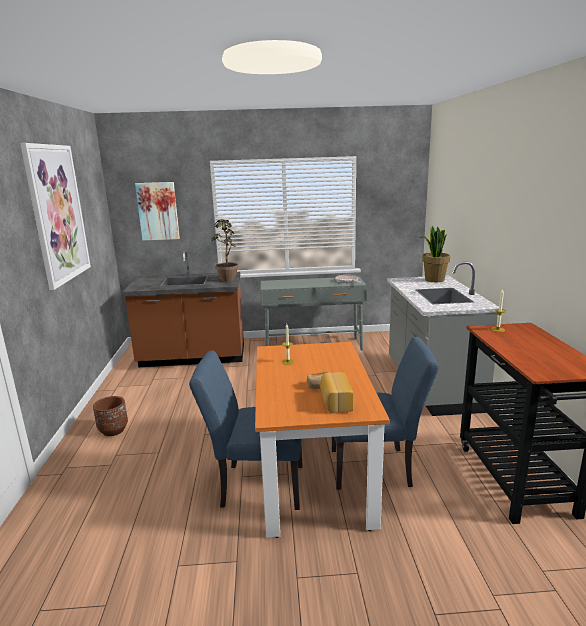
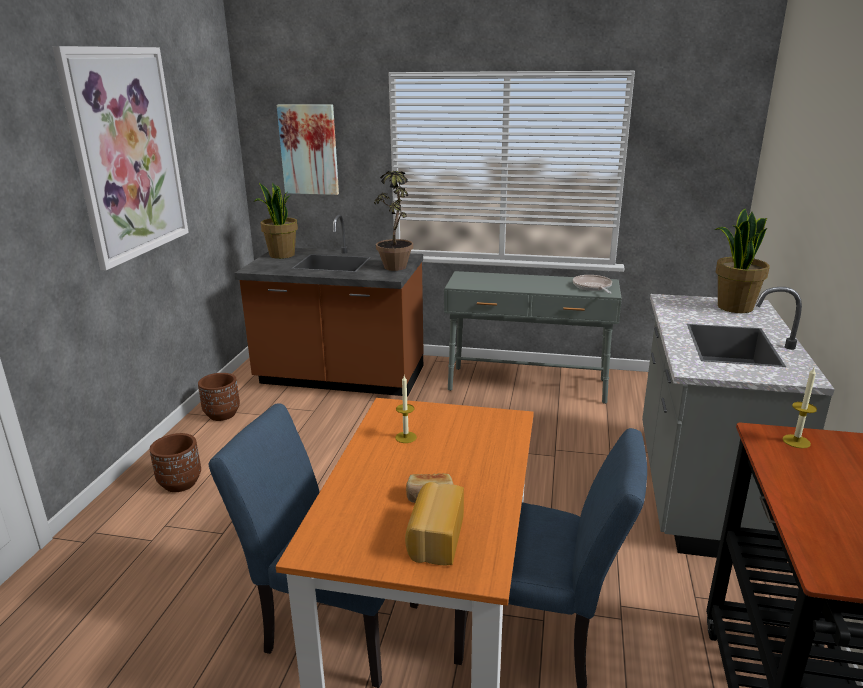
camera: 15 degrees right, 5 degrees up
(121, 388) = (222, 414): none -> brown planter
(147, 280) = (281, 255): none -> potted plant

